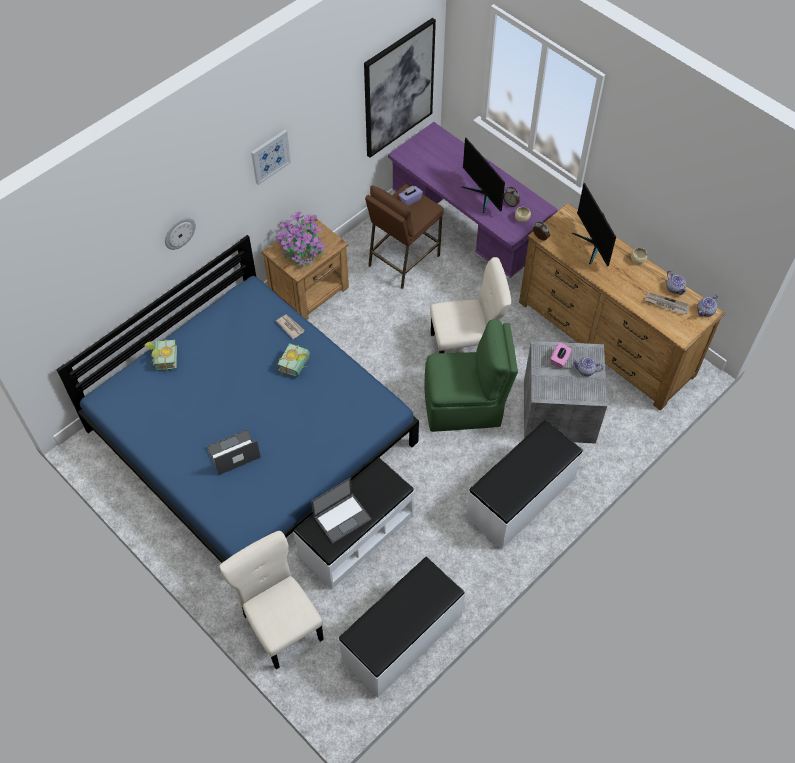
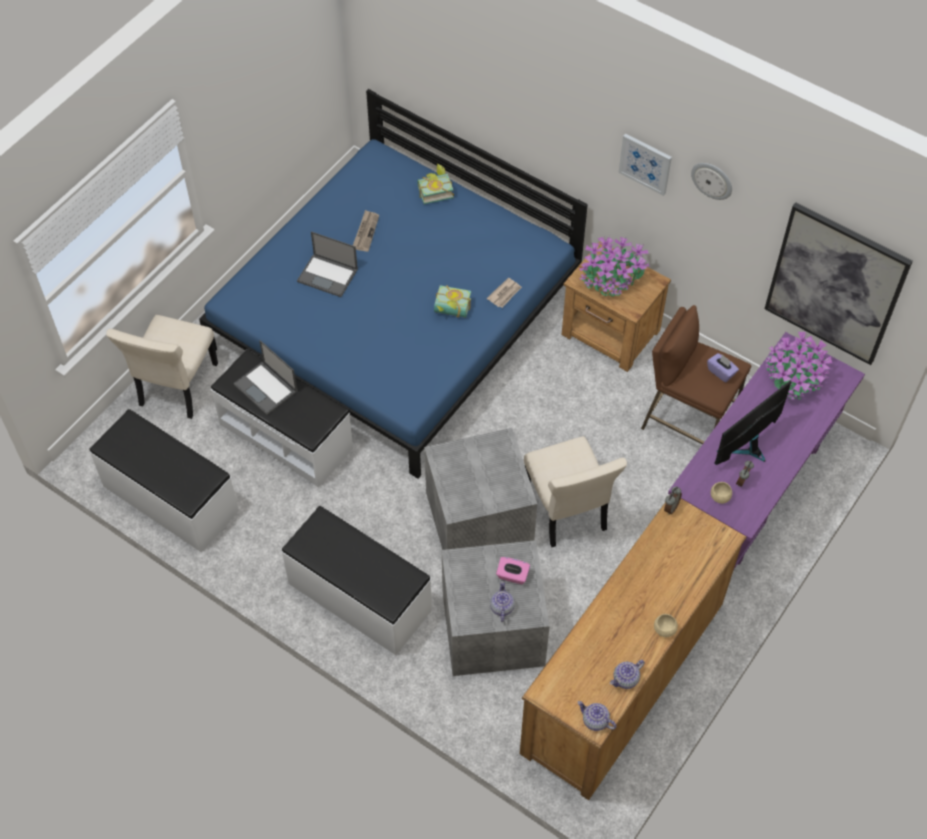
camera: 80 degrees right, 0 degrees up
(179, 232) = (524, 117): wall clock -> wall clock (712, 180)
(233, 453) = (328, 275): laptop -> laptop turned 150 degrees clockwise
(281, 624) = (176, 387): beige chair -> beige chair turned 150 degrees clockwise
(430, 159) = (793, 379): none -> potted plant
(465, 406) = (478, 521): green chair -> grey storage box
(592, 245) = (676, 572): monitor -> none
(666, 304) = (595, 669): newspaper -> newspaper (366, 232)

